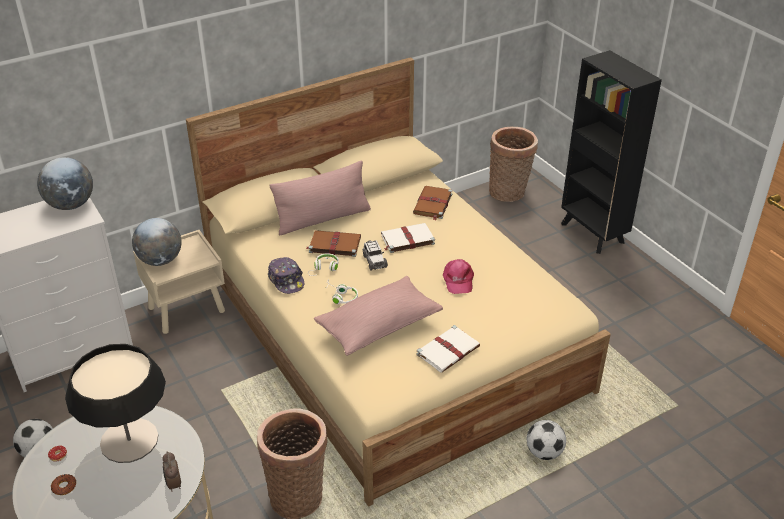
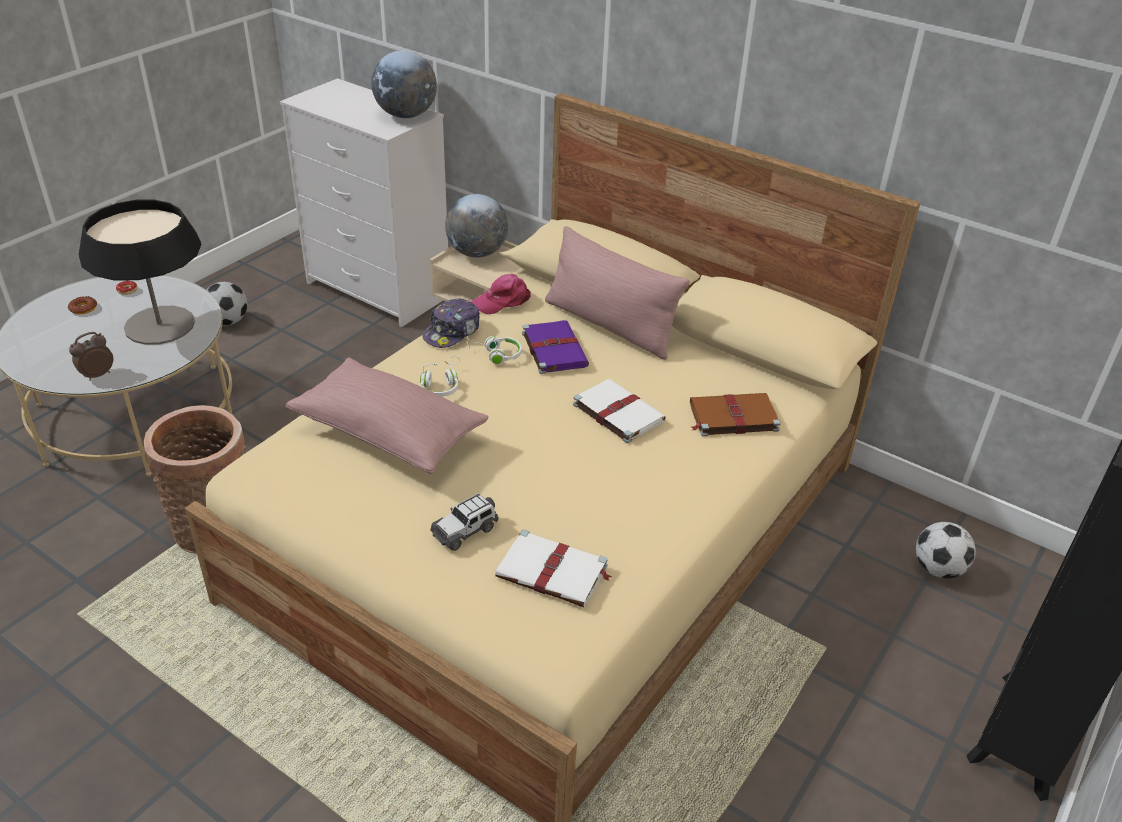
camera: 65 degrees right, 0 degrees up
(334, 245) = (553, 348): brown book -> purple book
(374, 261) = (540, 393): toy car -> toy car (465, 530)
(448, 350) = (370, 519): white book -> white book (553, 572)
(458, 280) = (551, 491): pink cap -> pink cap (503, 301)
(509, 192) = (1025, 576): basket -> none
(544, 452) = (380, 792): football -> football (938, 569)

